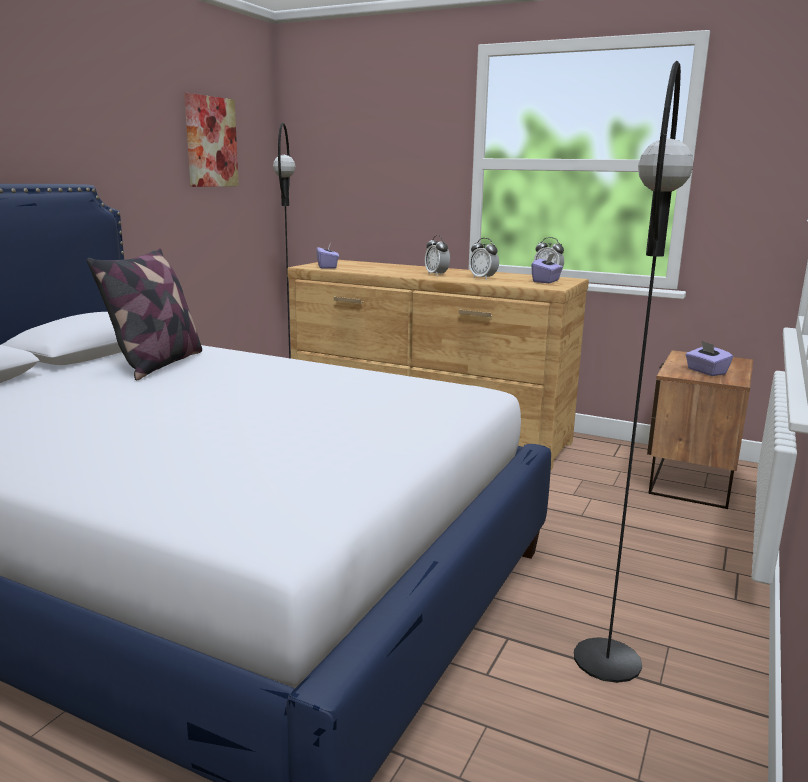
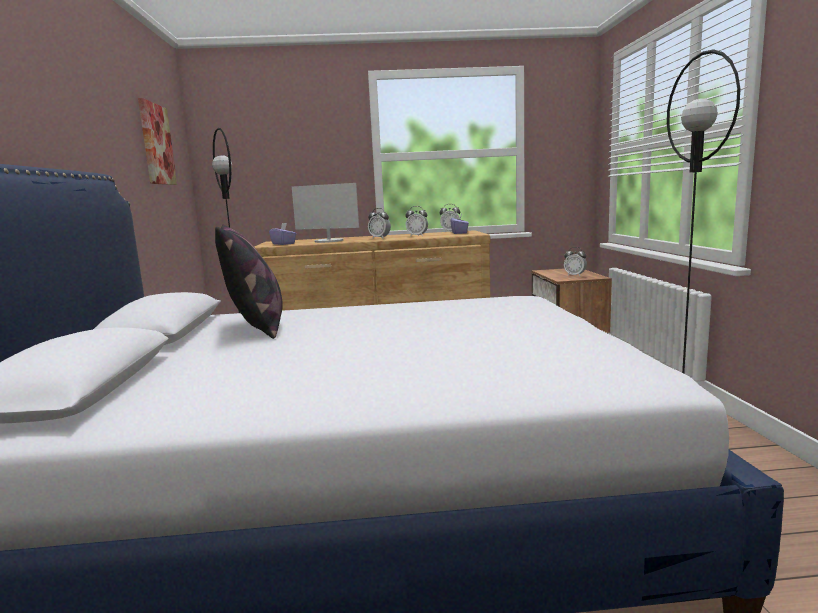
camera: 30 degrees left, 5 degrees down
(378, 270) = (329, 241): none -> monitor
(706, 372) = (575, 275): purple tissue box -> alarm clock

